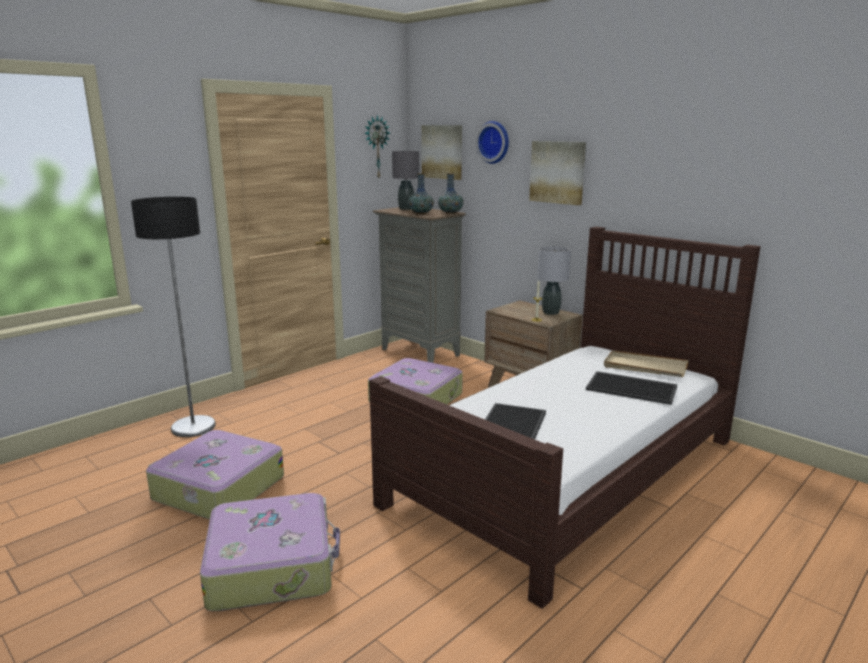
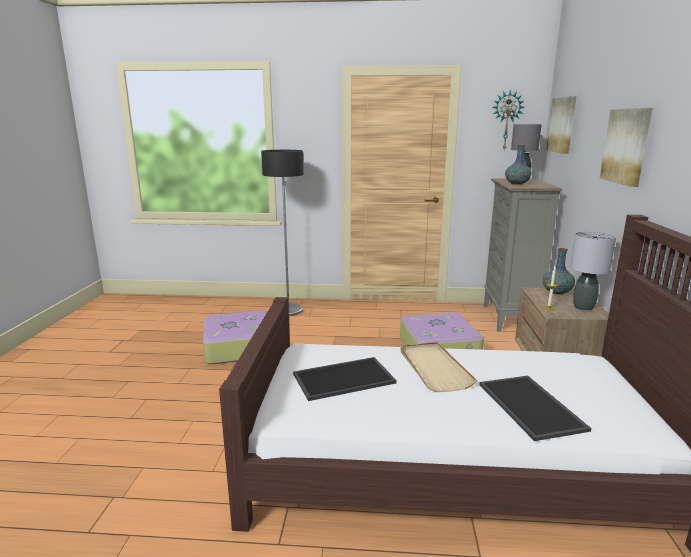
camera: 50 degrees right, 0 degrees up
(272, 565) = (184, 398): suitcase -> none
(450, 213) = (546, 186): vase -> vase (557, 292)
(494, 142) = (592, 113): wall clock -> none
(644, 367) = (602, 397): beige tray -> beige tray (433, 368)

